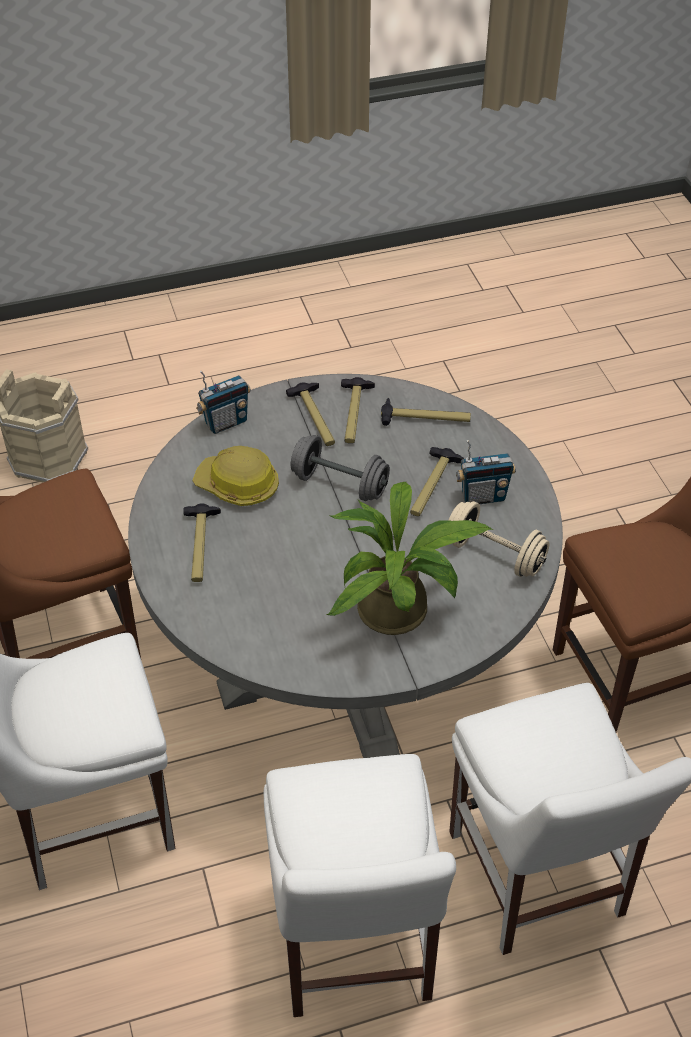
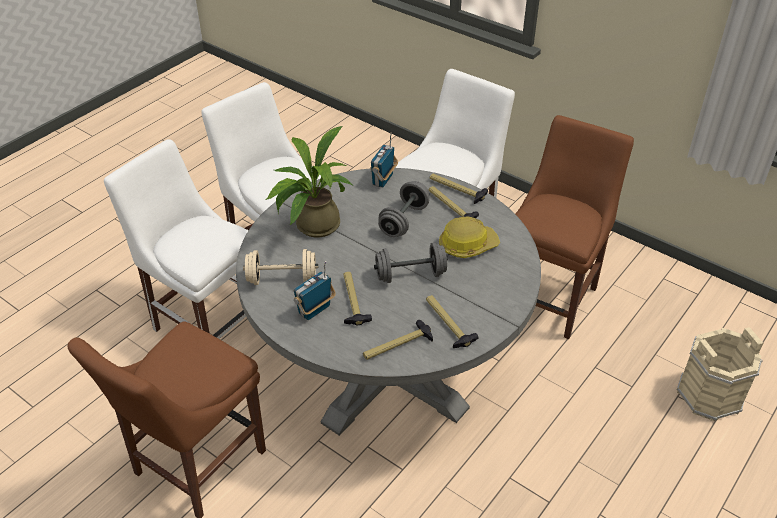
camera: 145 degrees right, 5 degrees down
(226, 422) = (519, 277): radio -> radio (383, 180)
(277, 558) = (404, 220): none -> grey dumbbell
(315, 418) = (469, 308): hammer -> hammer (456, 190)

